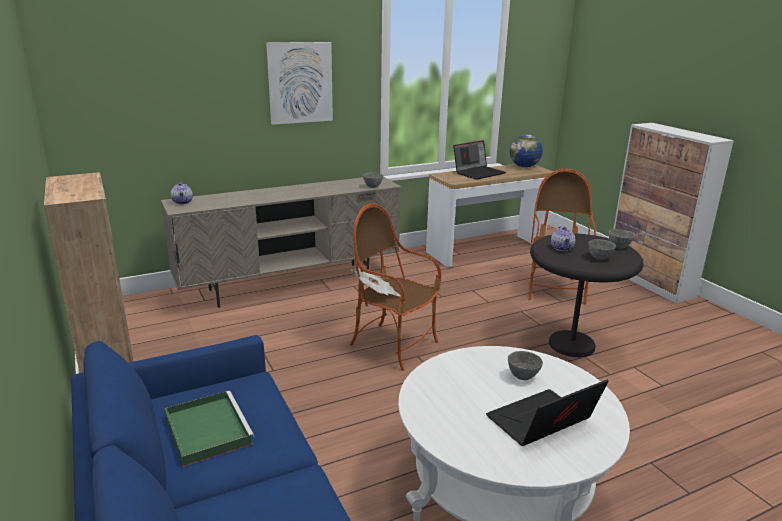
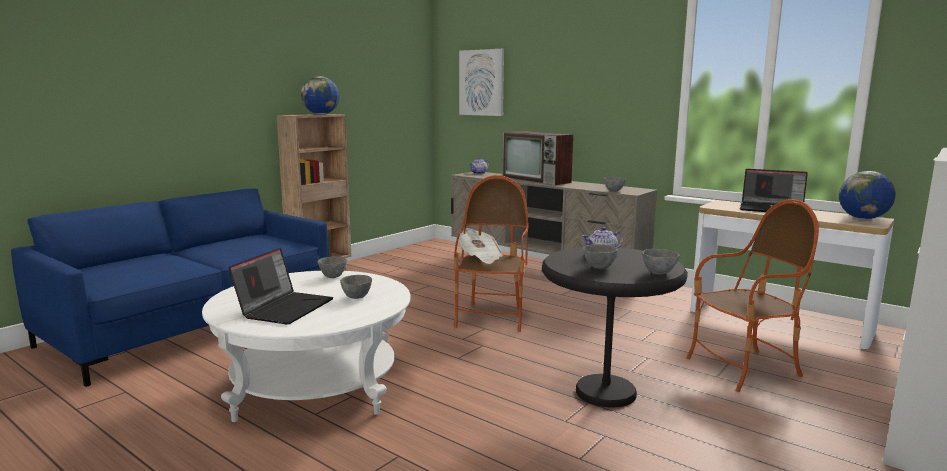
camera: 65 degrees right, 10 degrees down
(81, 182) = (321, 114): none -> globe
(207, 429) = (239, 244): green tray -> none
(274, 193) = (537, 180): none -> television
(300, 83) = (596, 88): picture -> picture (482, 82)
(437, 378) = (332, 276): none -> grey bowl
(541, 423) = (285, 308): laptop -> laptop turned 75 degrees clockwise

